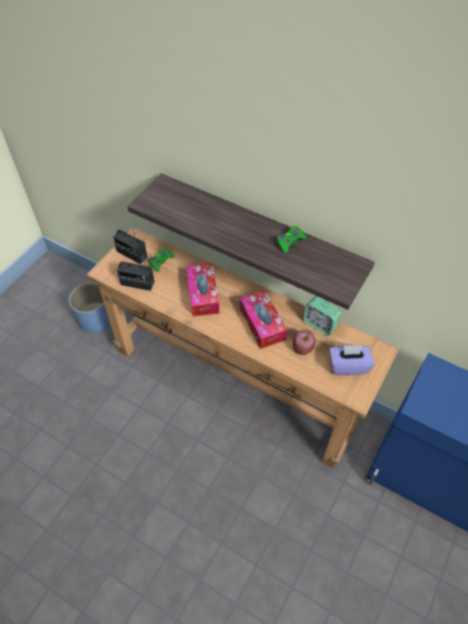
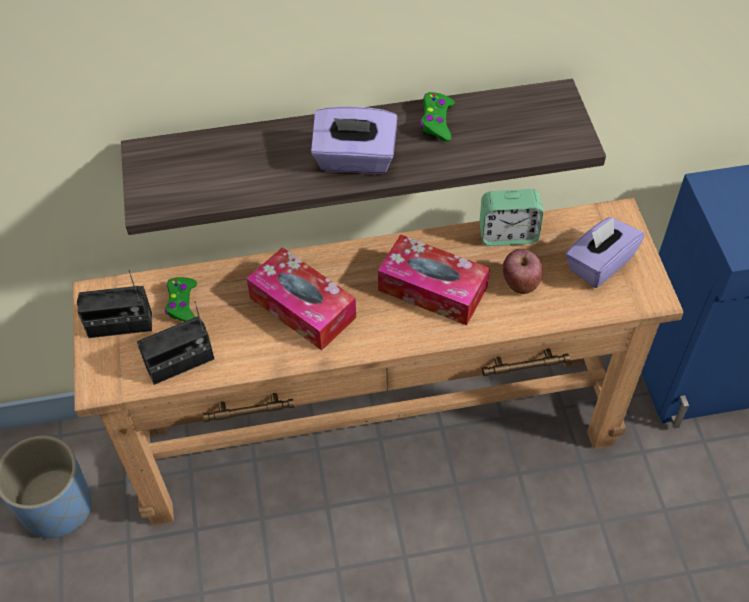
camera: 40 degrees left, 0 degrees up
(238, 236) = (355, 160): none -> purple tissue box

